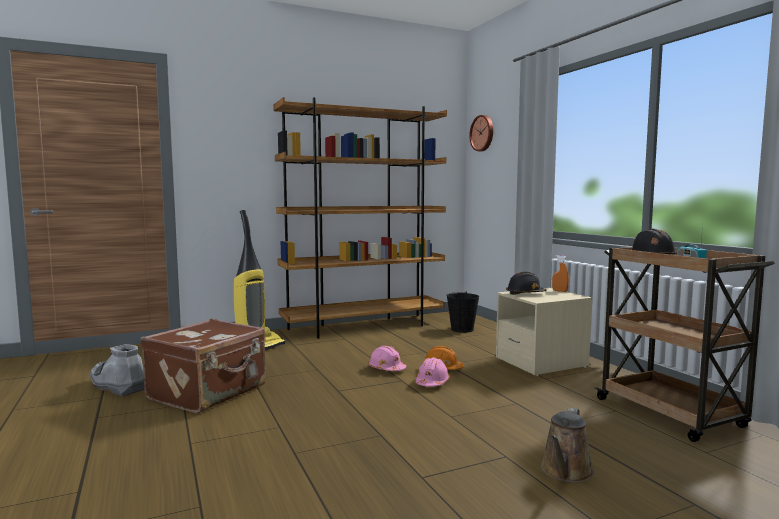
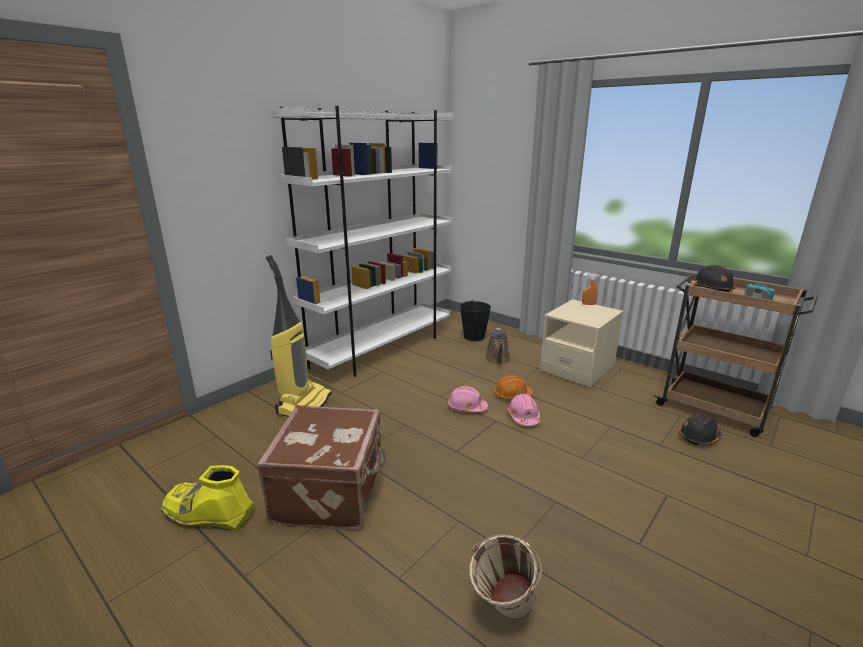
camera: 25 degrees left, 15 degrees up
(118, 386) = (209, 513): grey boot -> yellow boot
(236, 480) = (502, 613): none -> beige bucket
(364, 326) = (382, 349): brown bookcase -> white bookcase
(482, 133) = (474, 134): wall clock -> none
(525, 294) = (570, 314): black hard hat -> black hard hat (699, 437)
(565, 472) = (720, 498): brown watering can -> brown watering can (498, 359)

